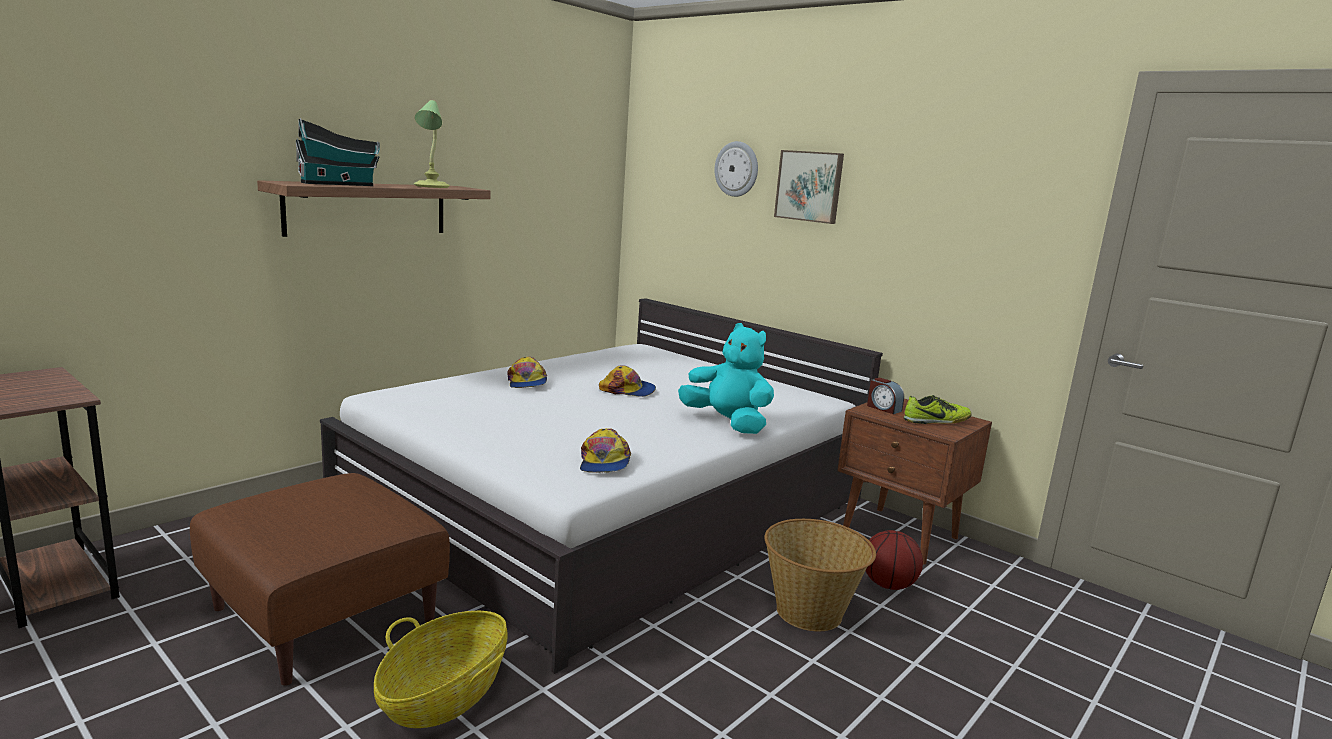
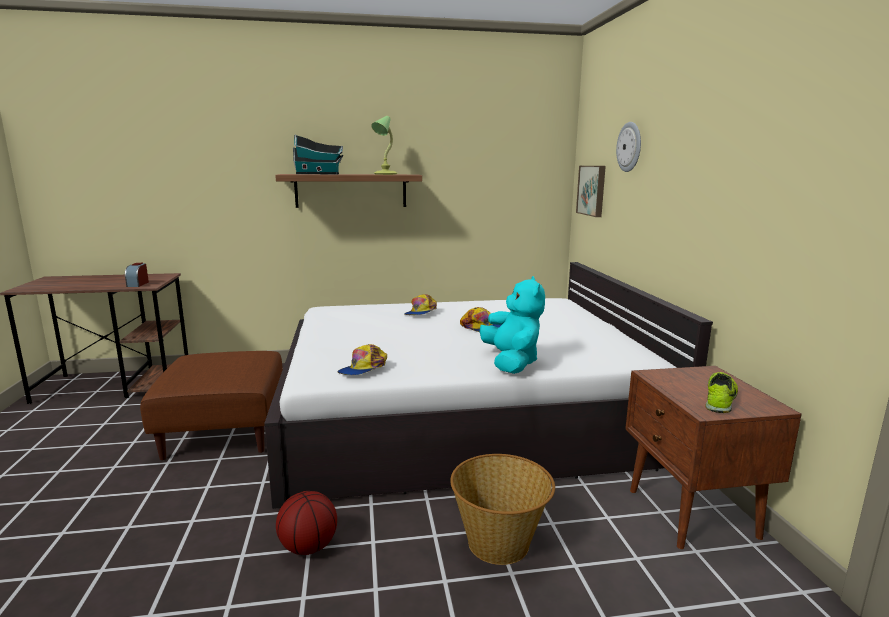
camera: 40 degrees right, 0 degrees up
(444, 695) = (207, 495): basket -> none
(809, 186) = (672, 155): picture -> picture (592, 190)
(883, 408) = (678, 376): alarm clock -> alarm clock (138, 284)
(888, 585) = (609, 551): basketball -> basketball (308, 546)
(937, 421) = (720, 399): shoe -> shoe turned 90 degrees counterclockwise

